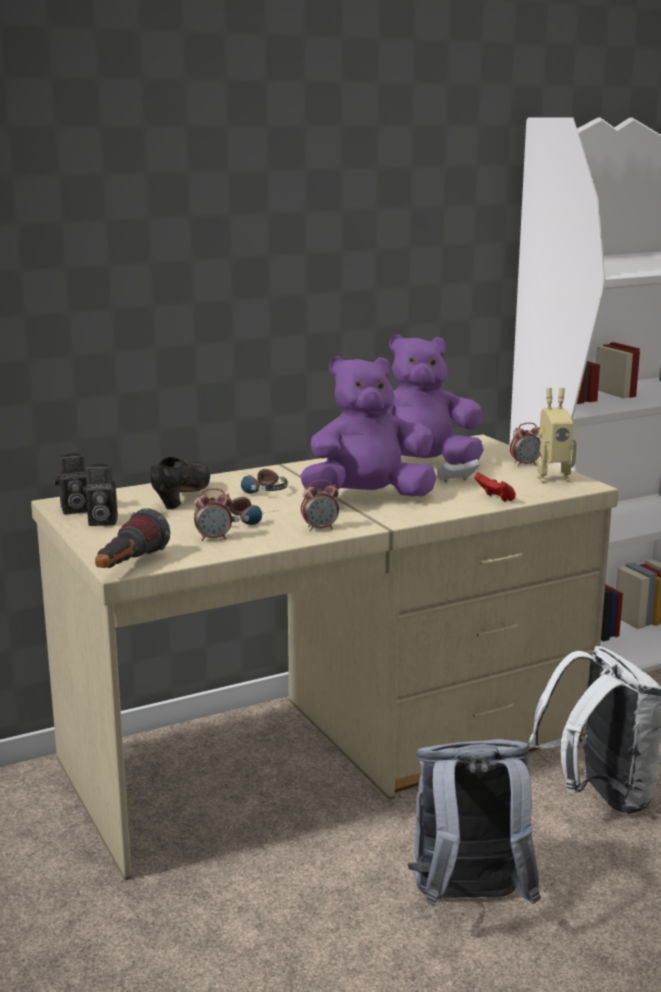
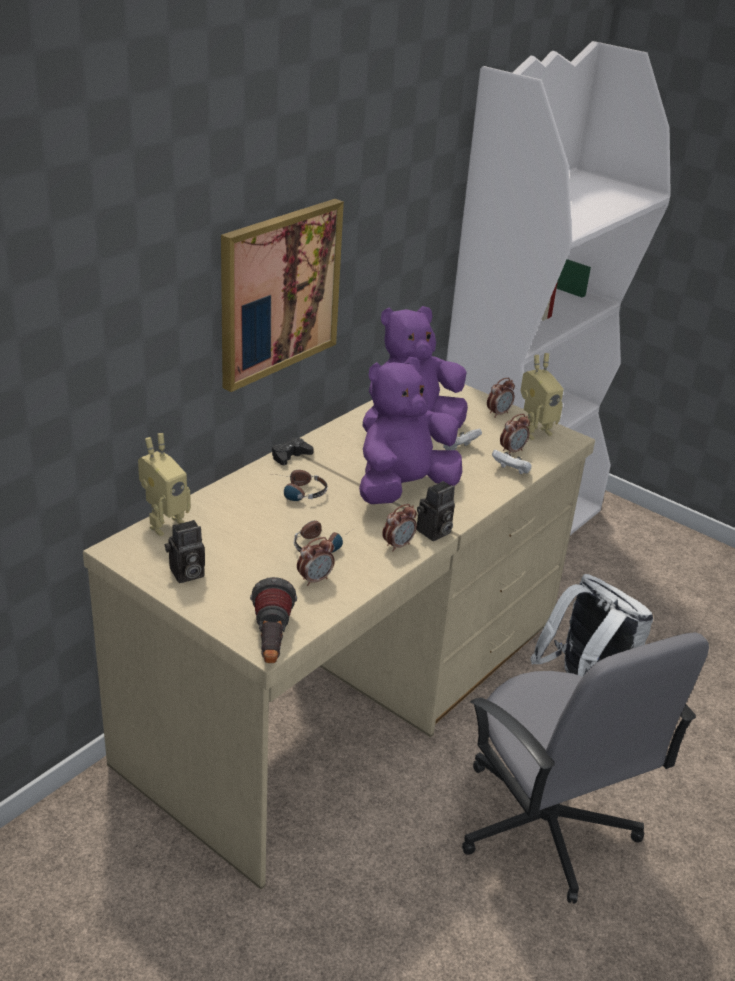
camera: 25 degrees left, 15 degrees up
(73, 510) = (142, 559): camera -> camera (434, 533)
(117, 494) = (164, 523): none -> toy robot
(182, 498) = (234, 519): black shoe -> none
(273, 300) = (279, 292): none -> picture
(279, 470) = (290, 456): none -> black game controller
(469, 901) = (546, 826): grey backpack -> grey office chair
(495, 499) = (511, 471): red game controller -> white game controller
(512, 487) = (512, 451): none -> alarm clock

